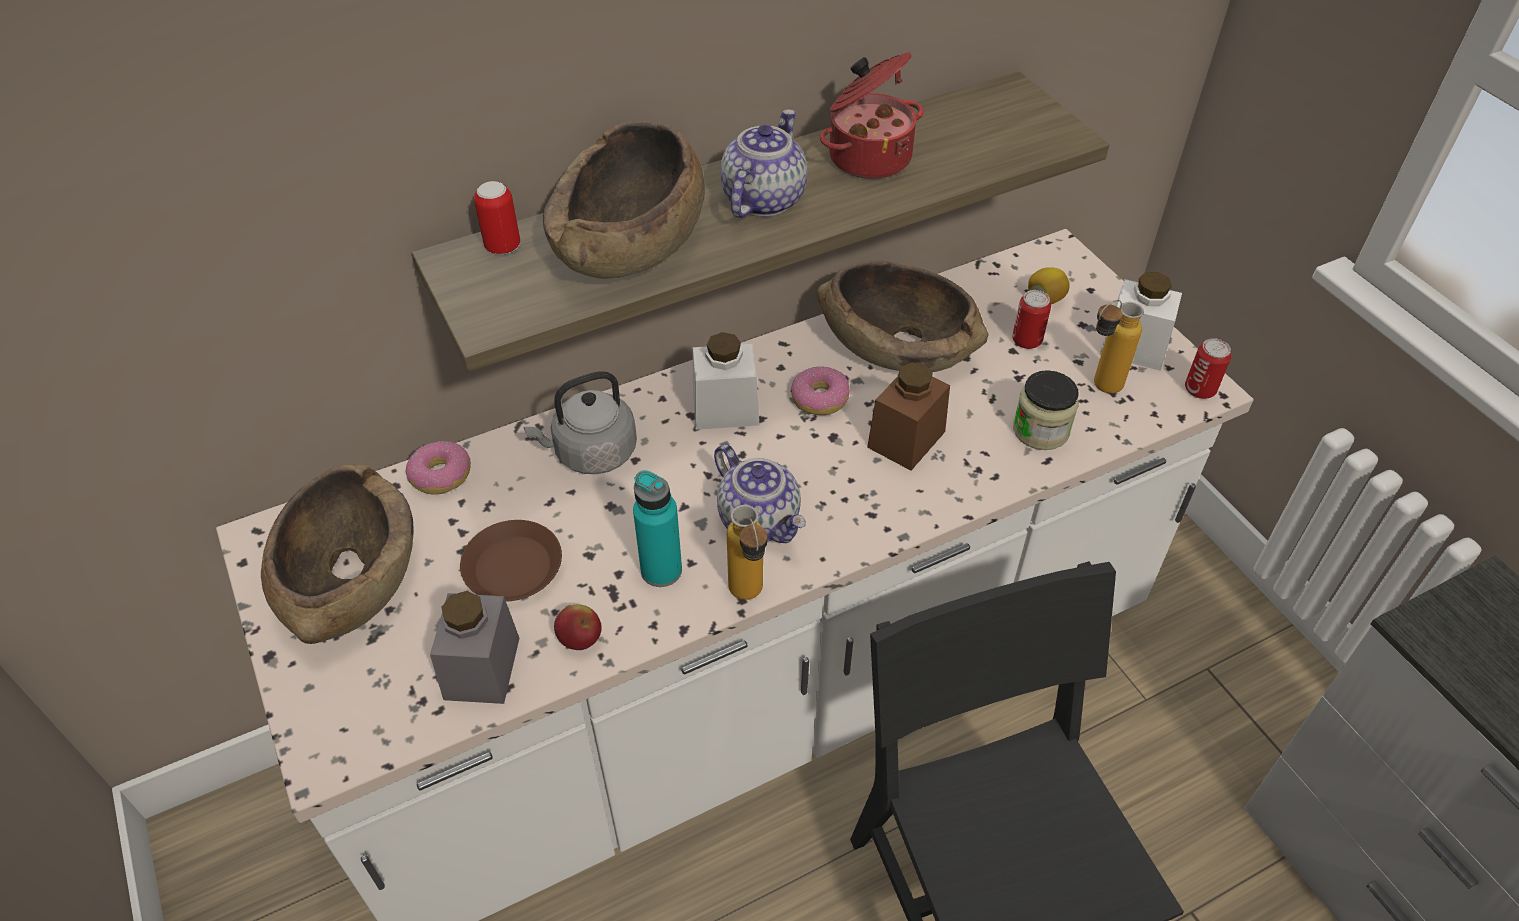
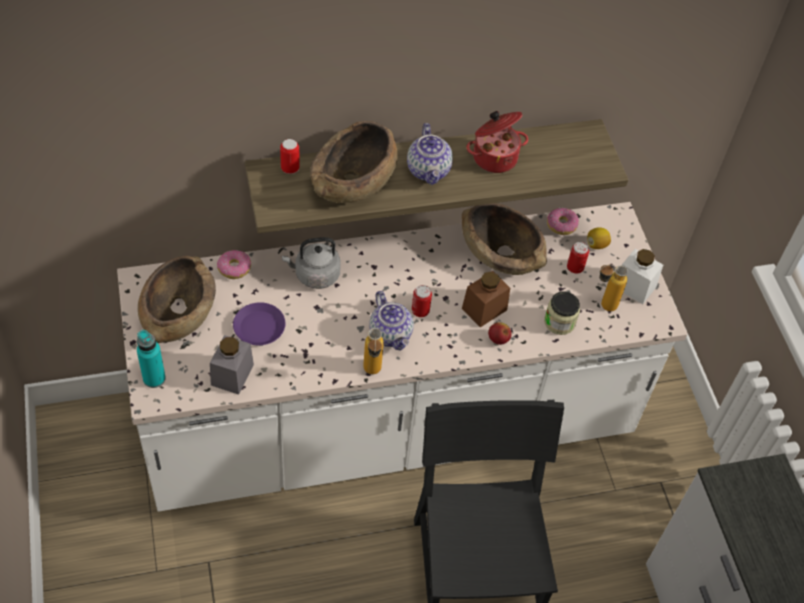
camera: 10 degrees right, 5 degrees up
(513, 566) = (259, 327): brown plate -> purple plate
(580, 640) = (283, 373): apple -> apple (498, 339)
(661, 570) = (332, 348): turquoise bottle -> turquoise bottle (154, 378)
(725, 409) = (393, 267): white jar -> none
(762, 199) = (429, 170): teapot -> teapot turned 135 degrees clockwise
(820, 398) = (446, 274): donut -> donut (561, 225)
(1199, 390) = (659, 321): can -> can (420, 311)

